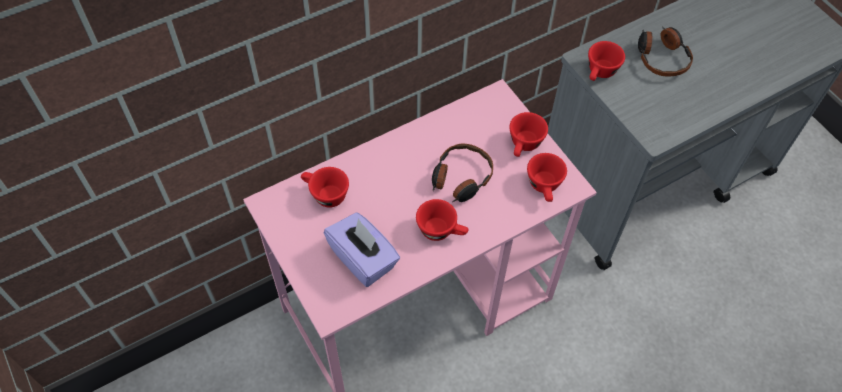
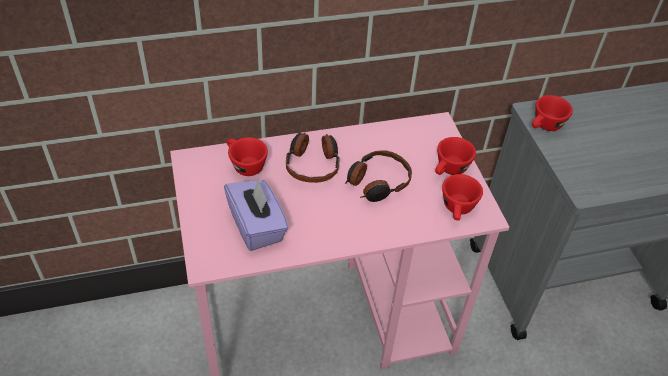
camera: 15 degrees right, 10 degrees down
(441, 231) = (342, 221): red cup -> none
(661, 57) = (611, 127): headphones -> headphones (313, 163)

